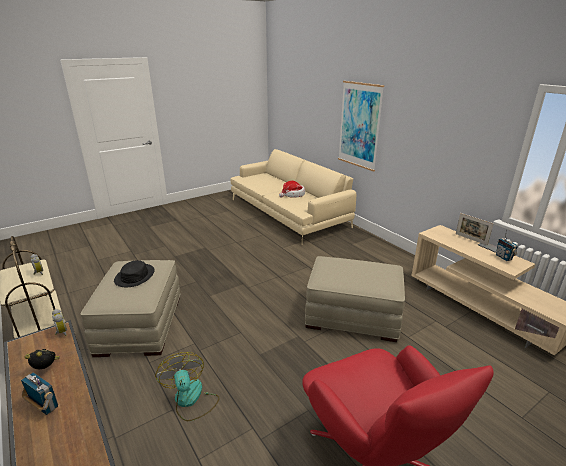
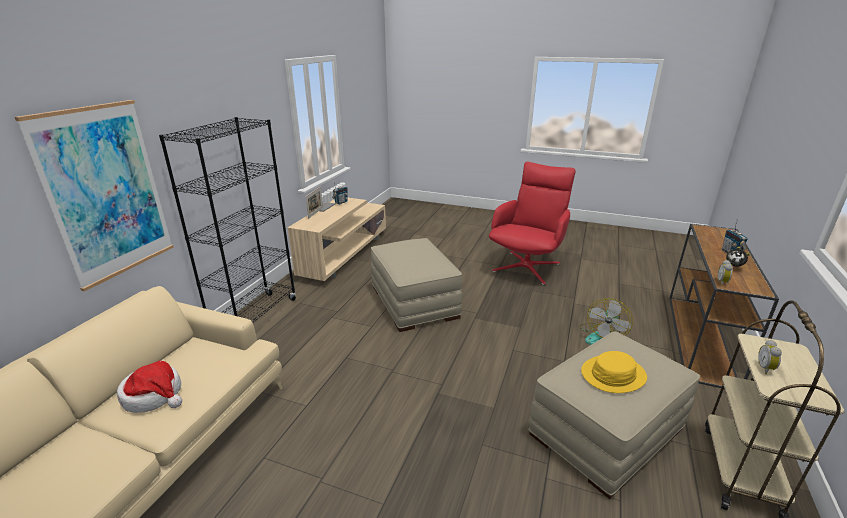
camera: 125 degrees left, 0 degrees up
(134, 276) = (613, 375): black hat -> yellow hat
(382, 249) = (255, 317): none -> black bookcase

